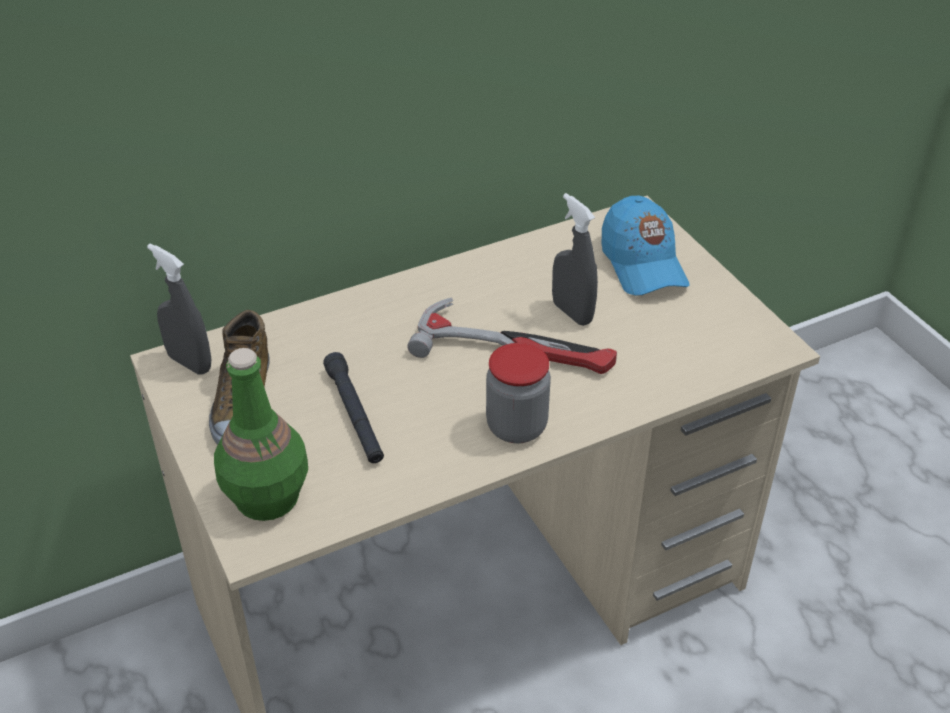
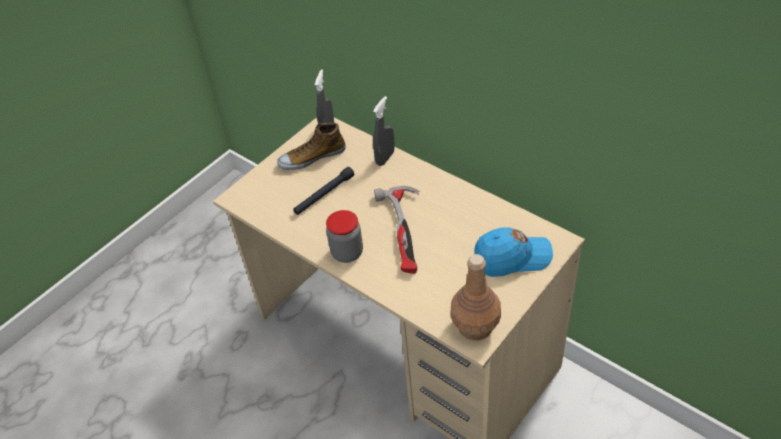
camera: 70 degrees right, 5 degrees up
(266, 498) = (261, 190): green bottle -> none
(572, 313) = (447, 243): grey spray bottle -> grey spray bottle (385, 158)
(642, 264) = (512, 258): blue cap -> blue cap turned 150 degrees counterclockwise
(748, 339) = (474, 326): none -> brown bottle

